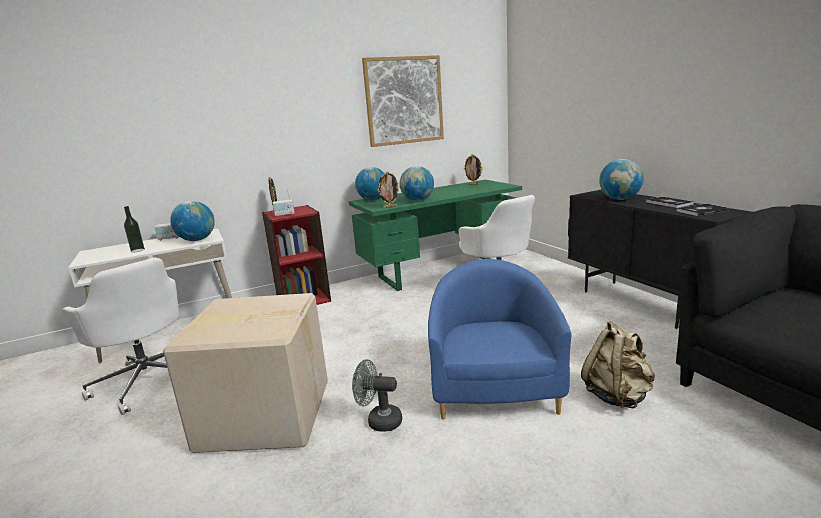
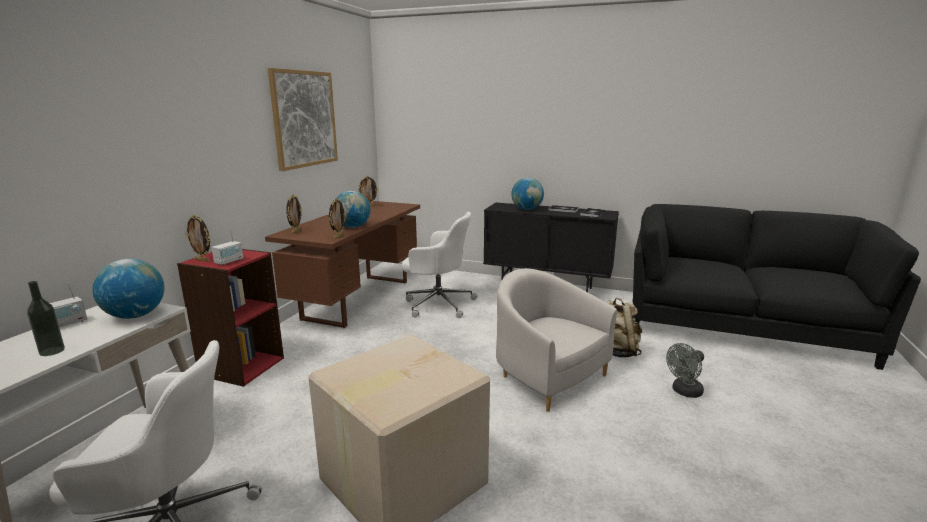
camera: 45 degrees left, 0 degrees up
(373, 200) = (296, 232): globe -> picture frame
(379, 421) = (509, 434): grey fan -> grey fan (684, 392)
(440, 271) = (357, 299): green desk -> brown desk
(493, 389) = (547, 376): blue armchair -> white armchair

